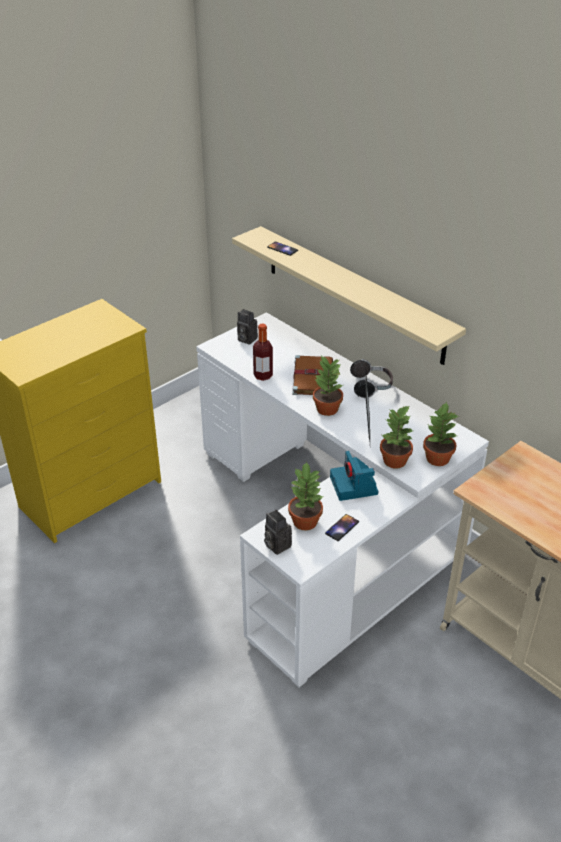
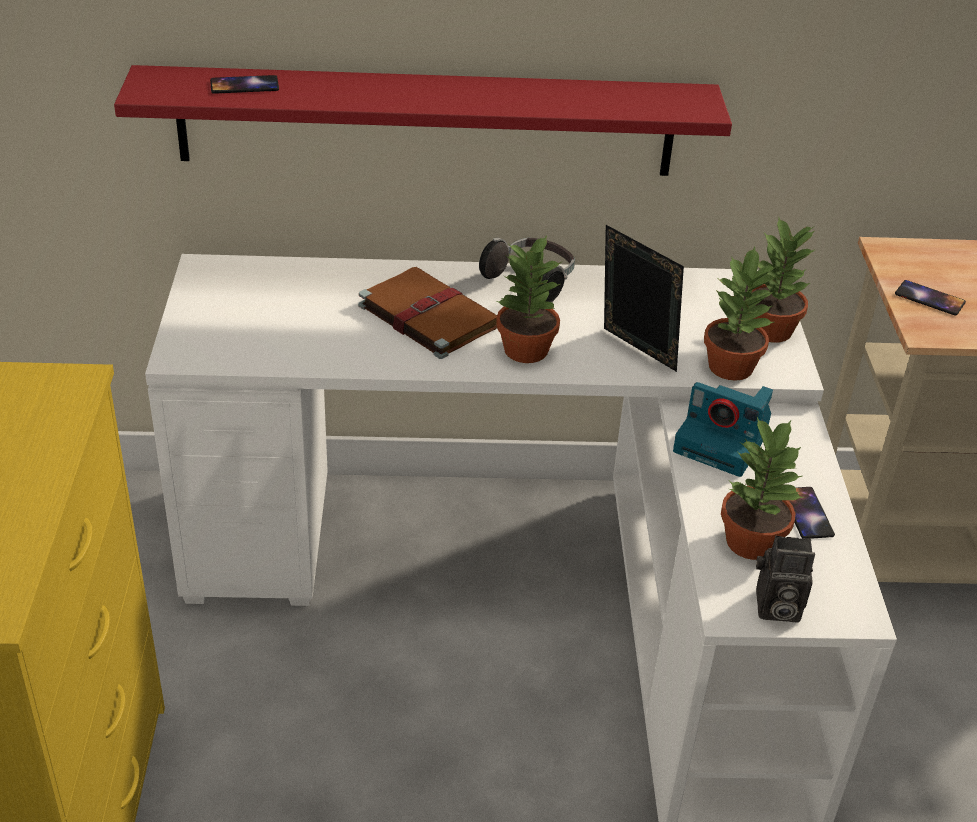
camera: 50 degrees left, 0 degrees up
(246, 339) = (219, 314): camera -> none
(263, 376) = (346, 357): bottle -> none
(353, 294) = (426, 121): beige shelf -> red shelf
(502, 480) = (929, 298): none -> phone

